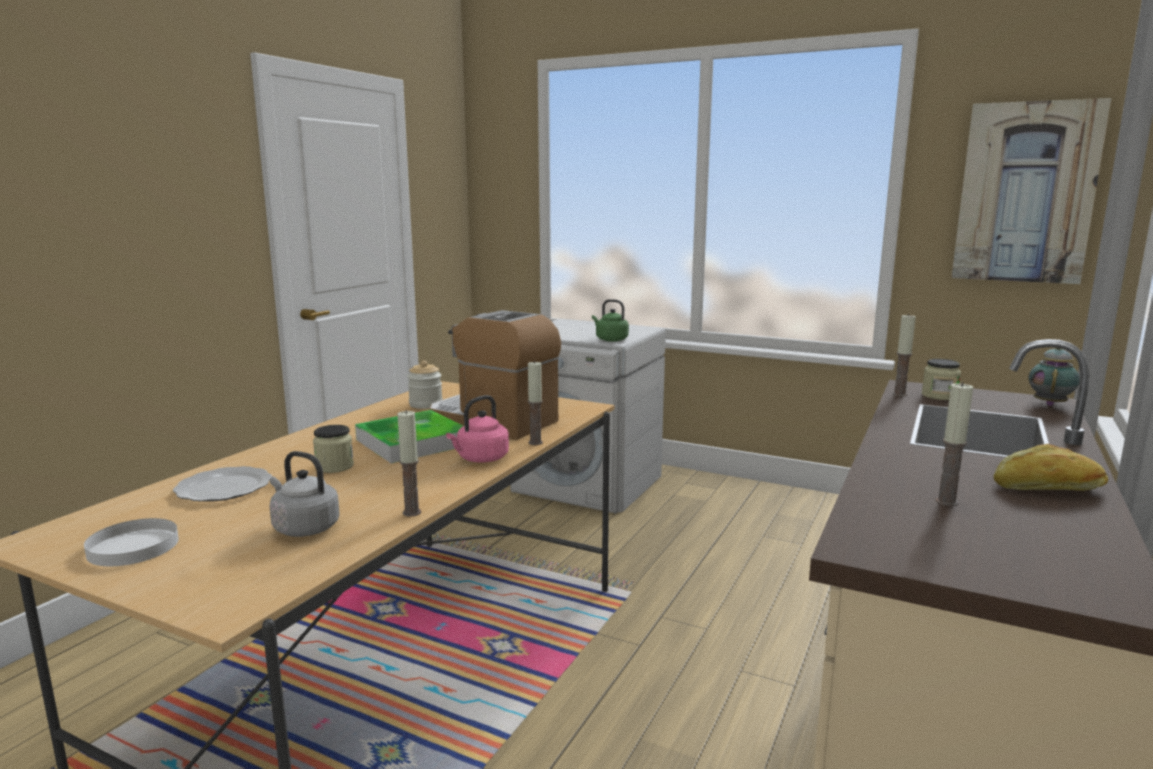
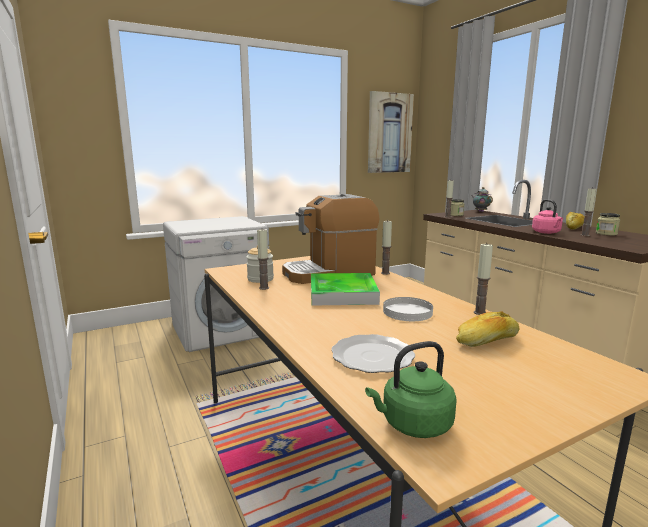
camera: 55 degrees left, 0 degrees up
(133, 547) = (490, 403): white plate -> white plate (408, 312)
(304, 528) = (487, 341): grey kettle -> bread
(334, 466) = (366, 318): jar -> jar (606, 233)
(395, 412) = (264, 288): none -> candle
(480, 459) = (399, 286): pink kettle -> pink kettle (547, 232)
(610, 339) = (248, 224): green kettle -> green kettle (413, 424)

